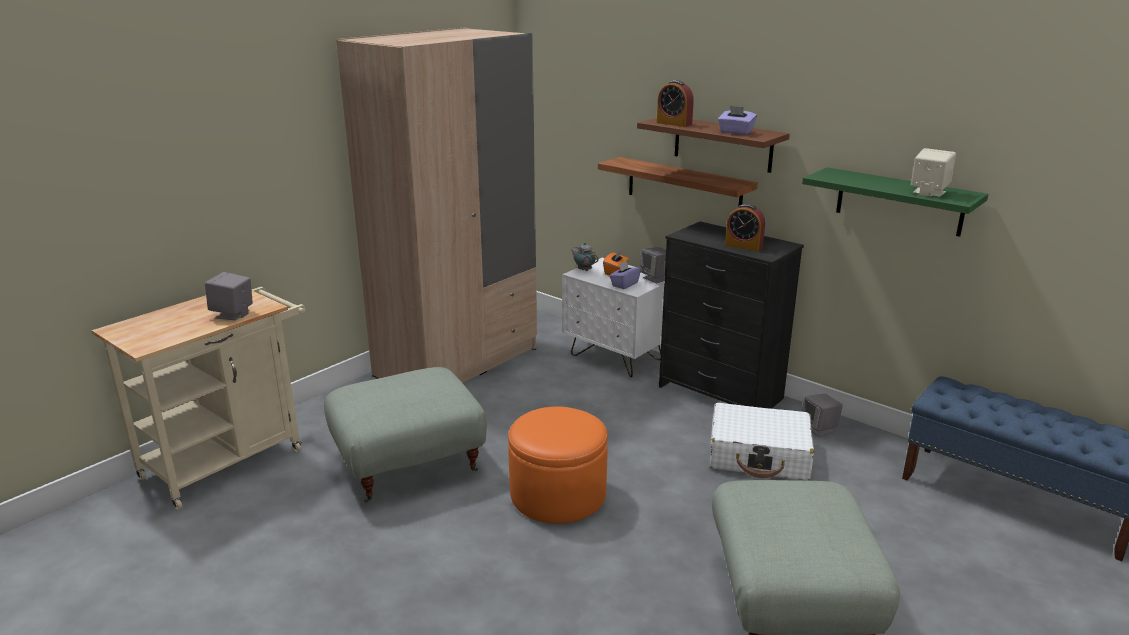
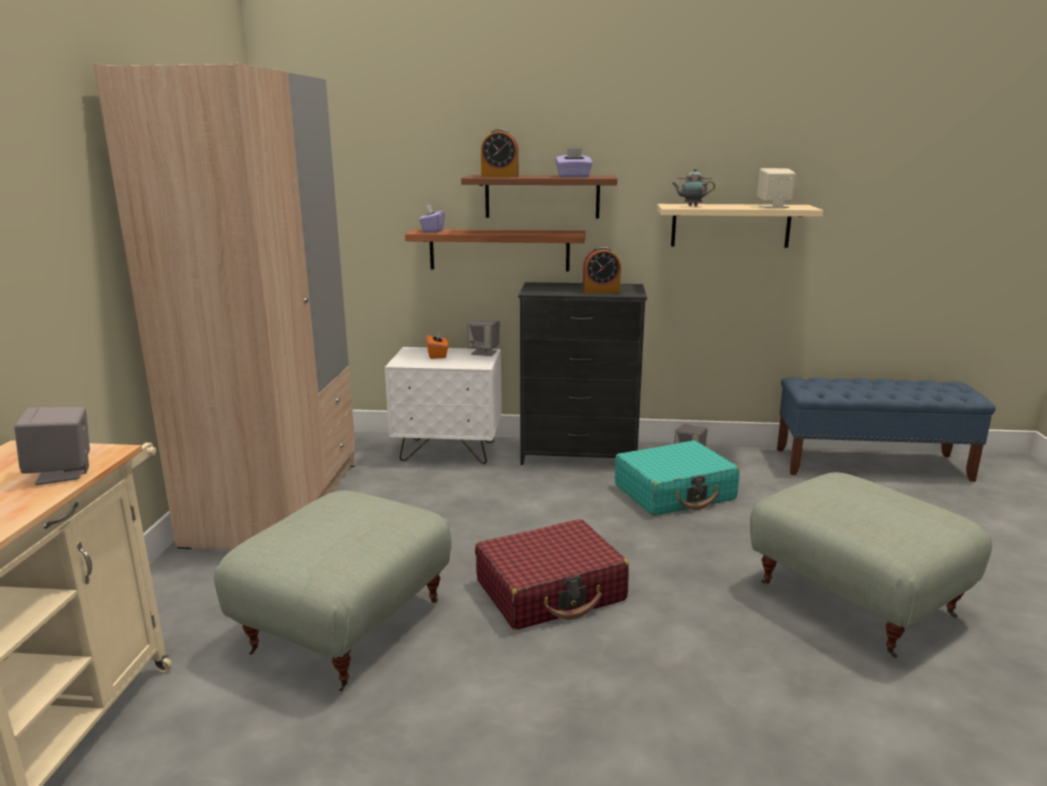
camera: 35 degrees left, 5 degrees down
(558, 494) = (551, 591): orange ottoman -> red suitcase
(584, 270) = (402, 359): teapot -> teapot (691, 205)
(624, 284) = (462, 362): purple tissue box -> purple tissue box (432, 230)
(759, 455) = (675, 492): white suitcase -> turquoise suitcase
(899, 201) = (730, 225): green shelf -> beige shelf

